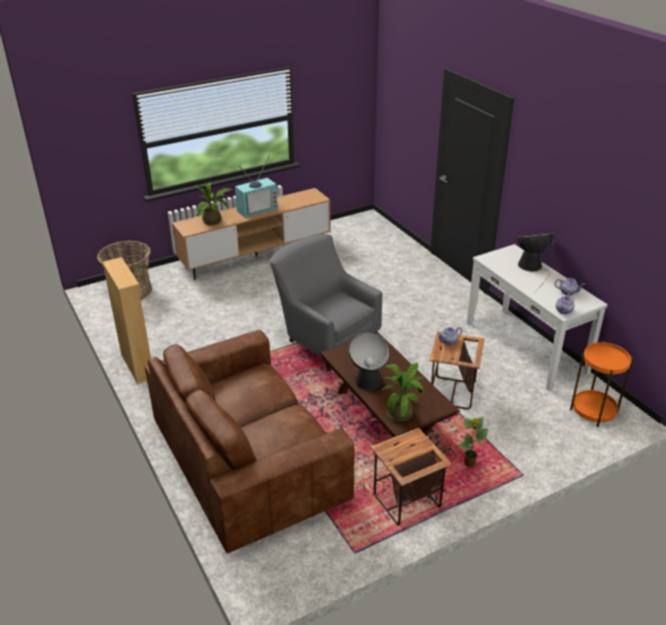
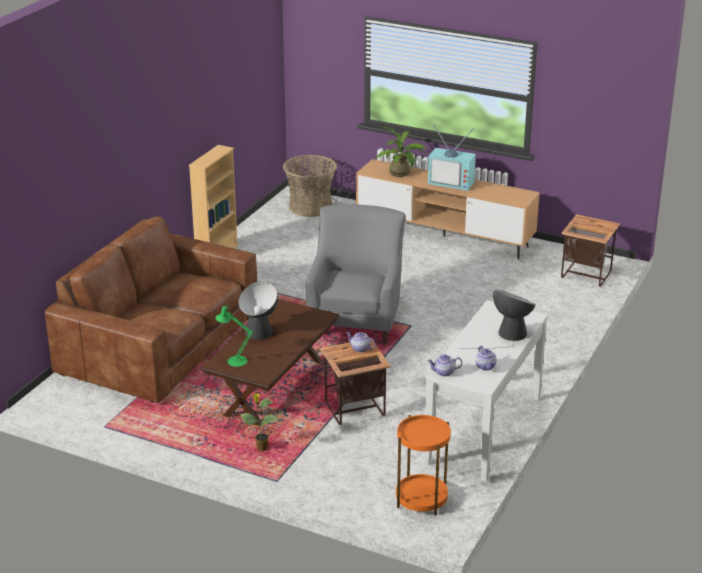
camera: 55 degrees right, 5 degrees down
(402, 412) = (234, 360): potted plant -> green table lamp
(405, 502) = (182, 431): side table -> side table (585, 275)

